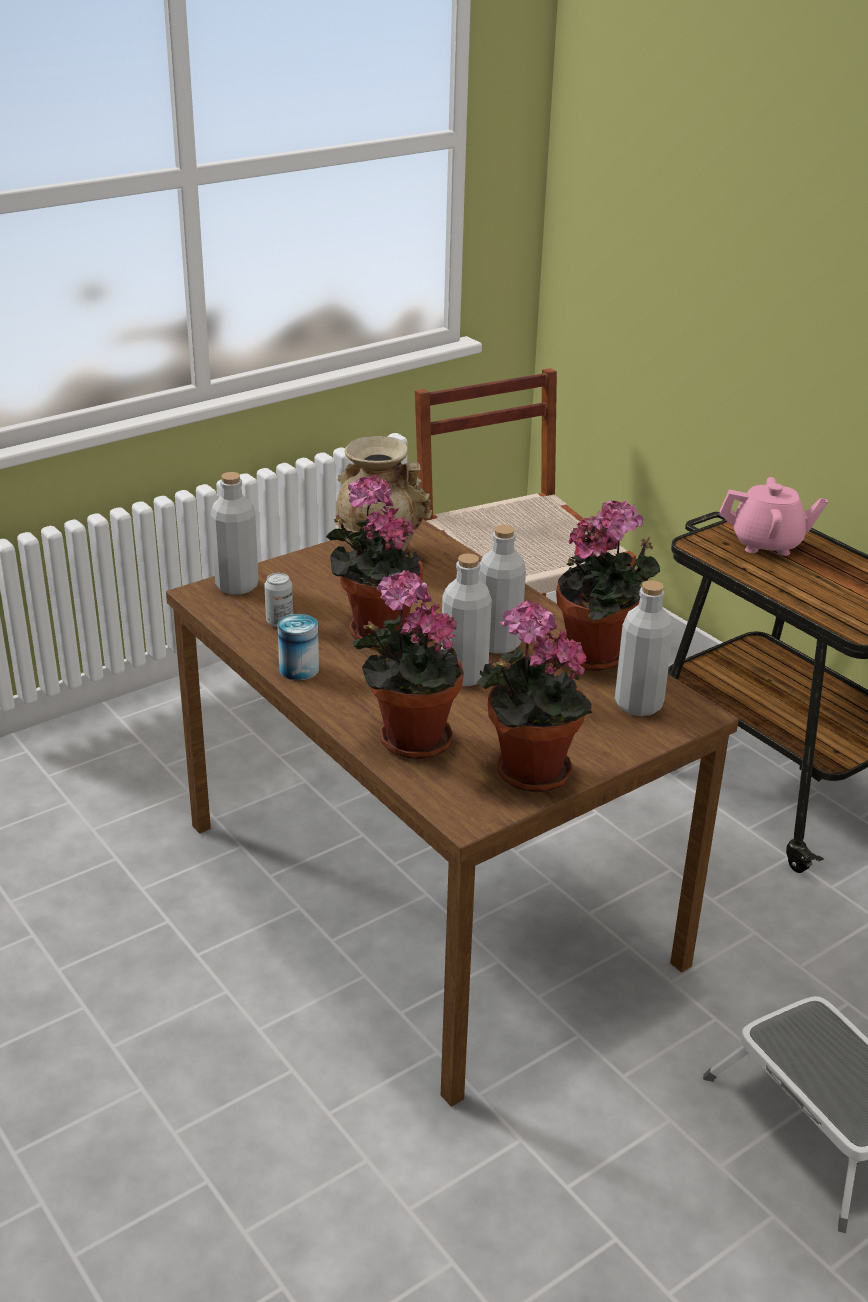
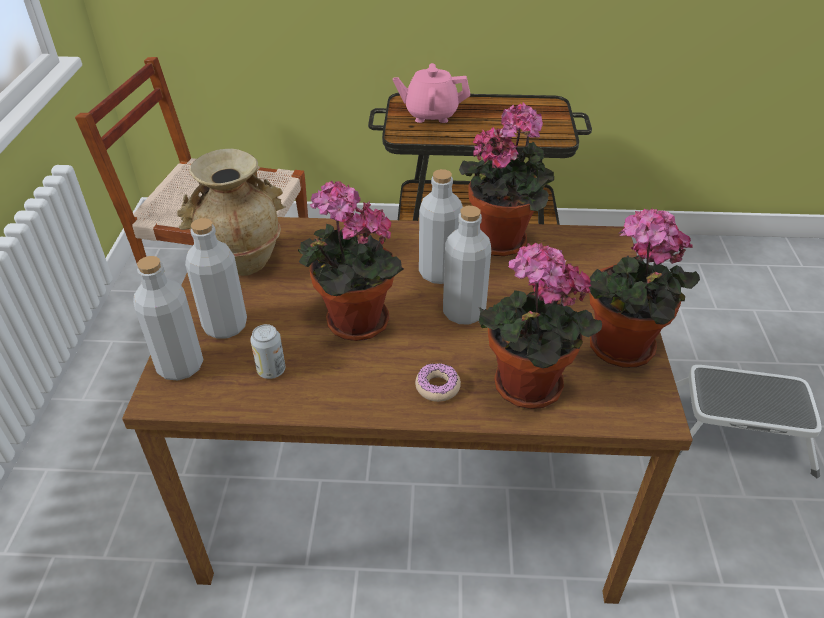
camera: 50 degrees left, 10 degrees up
(299, 669) = (358, 398): can -> none
(357, 698) = (437, 387): none -> donut
(638, 704) = (578, 255): grey bottle -> grey bottle (225, 326)
(767, 544) = (431, 114): pink teapot -> pink teapot turned 135 degrees counterclockwise

